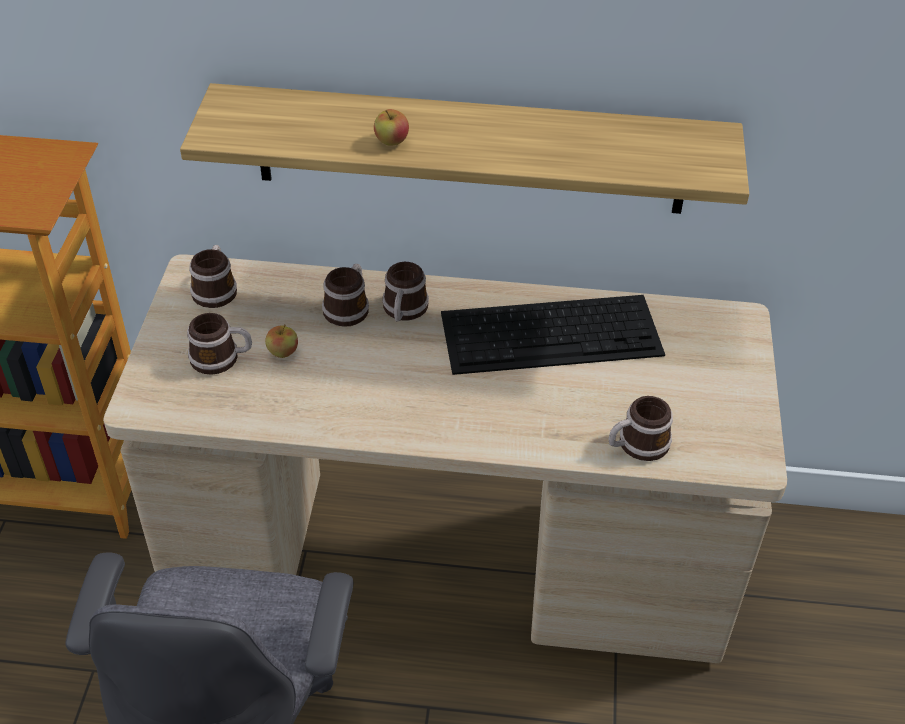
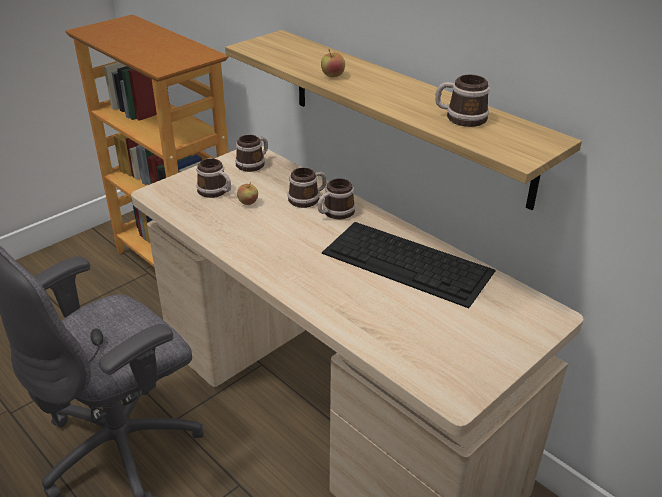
camera: 40 degrees right, 10 degrees down
(637, 445) = (386, 344): mug -> mug (460, 118)

